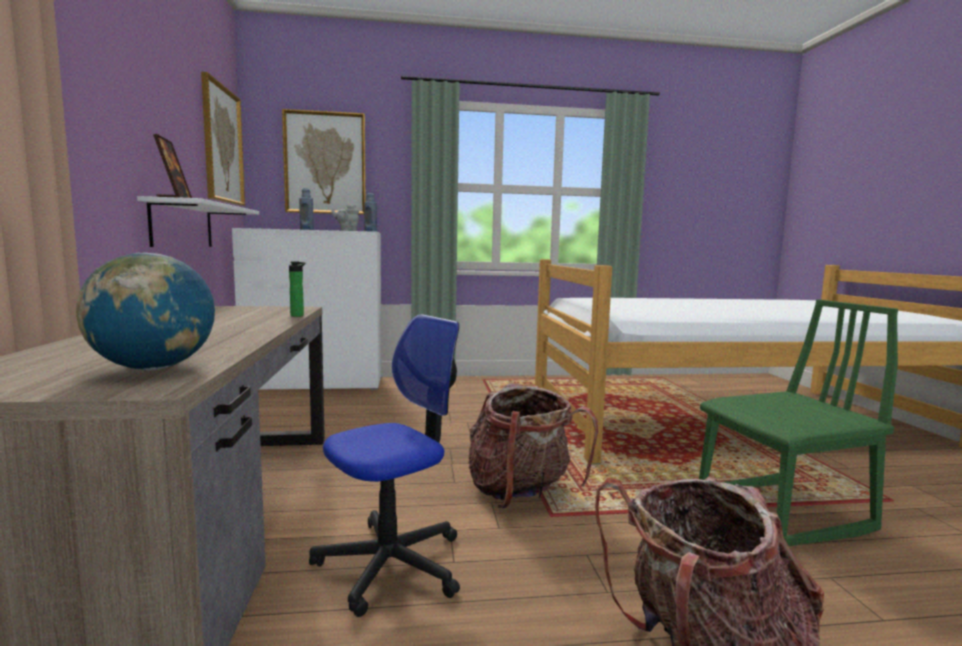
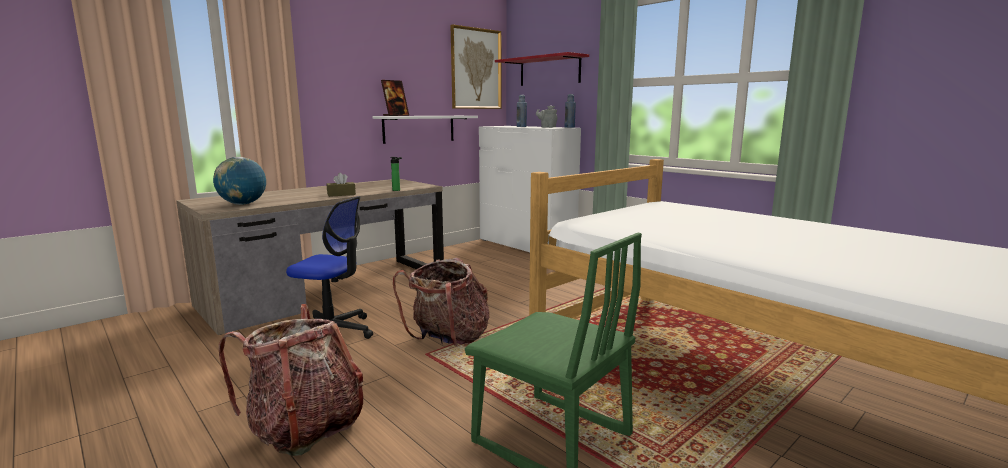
camera: 55 degrees right, 5 degrees up
(252, 329) = (341, 194): none -> brown tissue box
(325, 163) = (549, 71): picture -> red shelf

